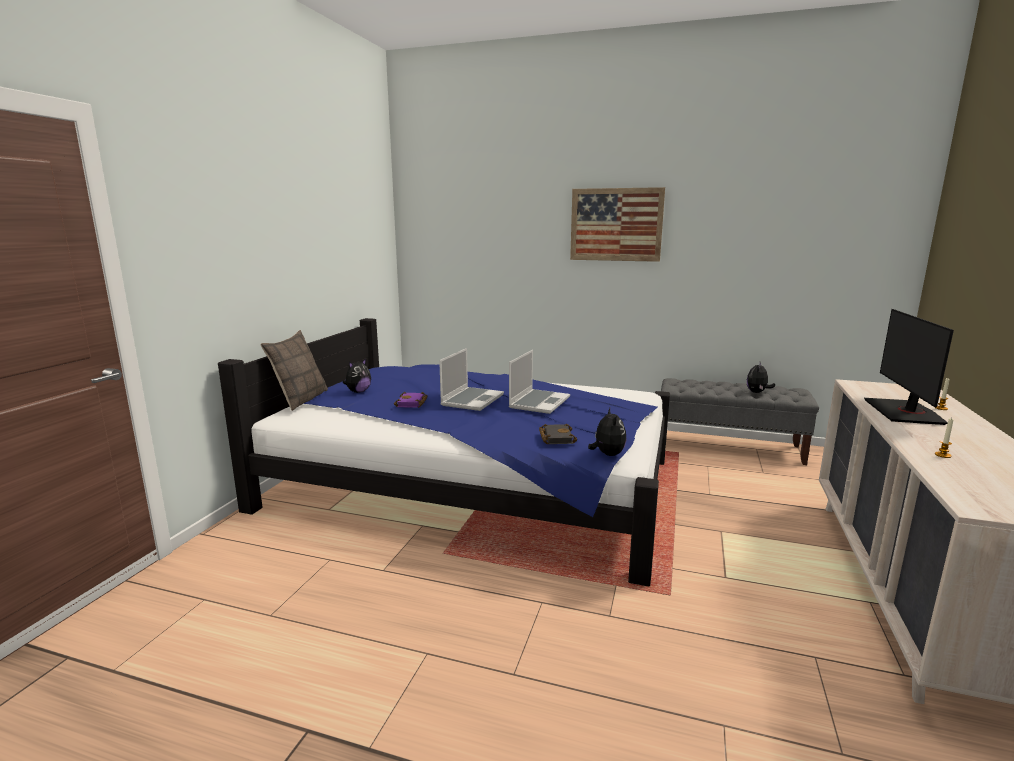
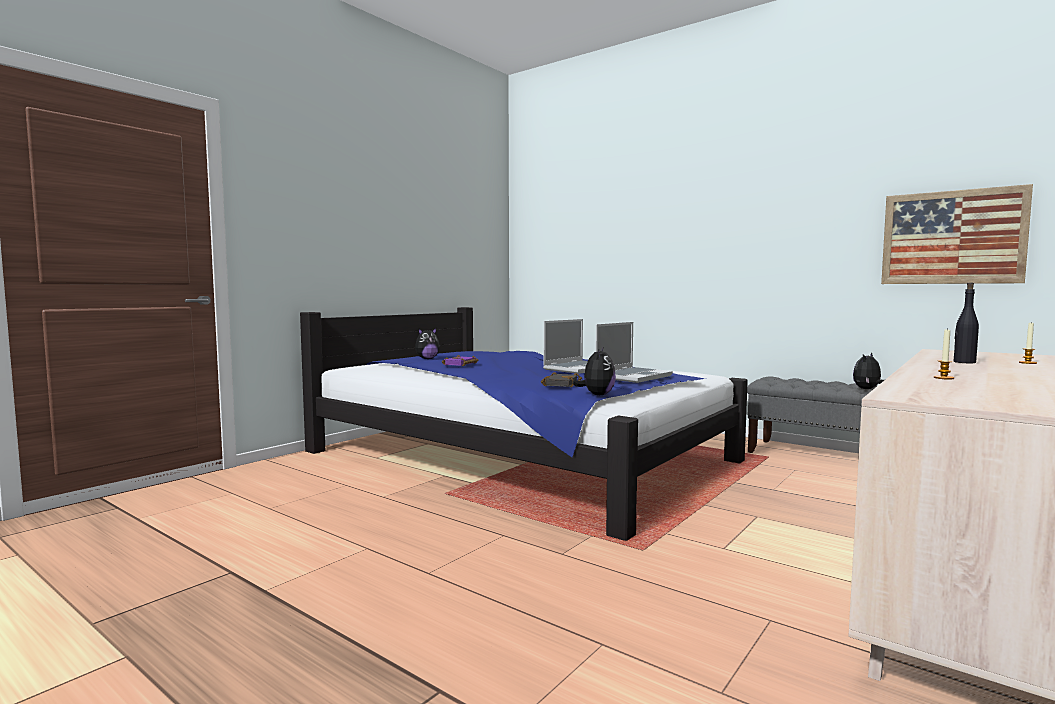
camera: 20 degrees right, 10 degrees down
(300, 399) = (374, 360): pillow -> none
(472, 400) = (517, 364): laptop -> laptop (633, 376)
(616, 225) = (710, 211): picture -> picture (952, 237)
(904, 412) = (964, 362): monitor -> black bottle

